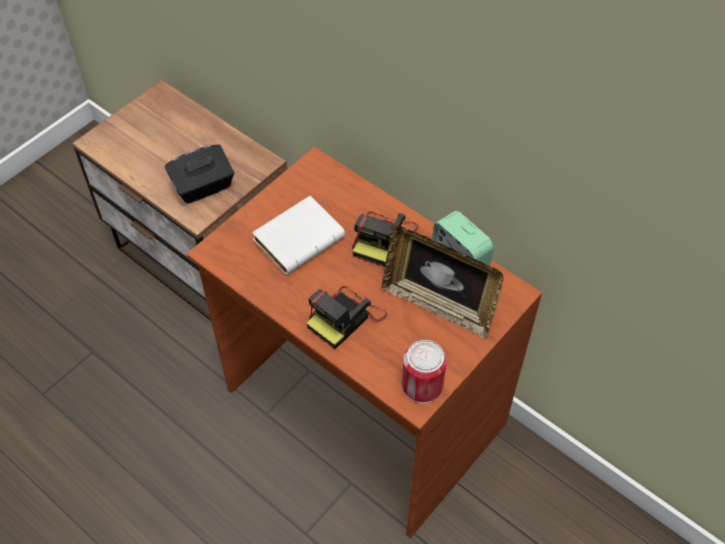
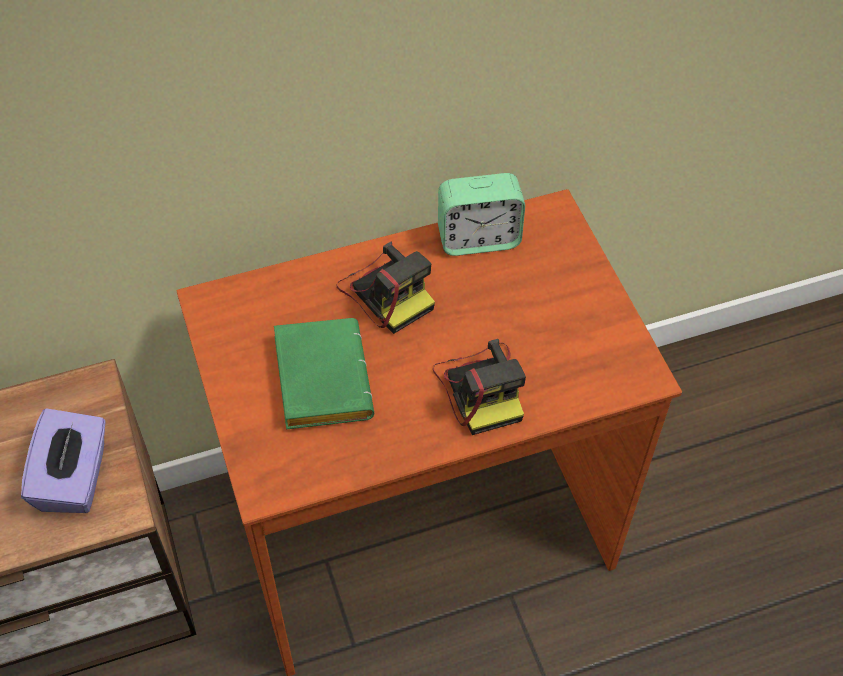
camera: 60 degrees left, 0 degrees up
(203, 187) = (75, 478): black tissue box -> purple tissue box
(299, 237) = (318, 377): white book -> green book
(422, 386) = (626, 360): can -> none
(438, 305) = (524, 288): picture frame -> none

